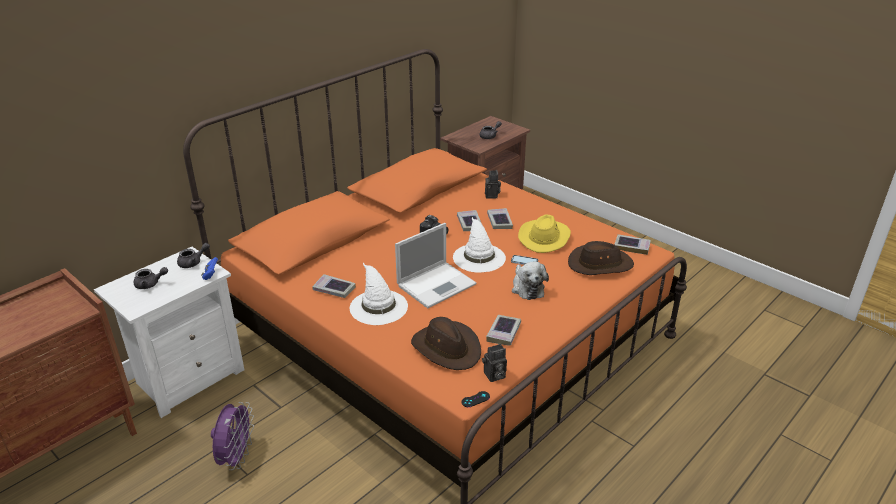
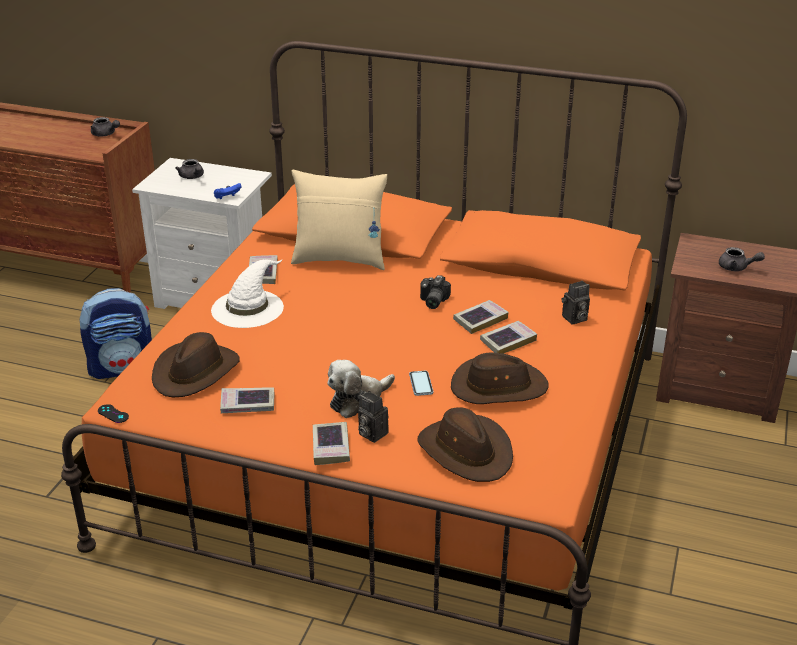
camera: 65 degrees right, 0 degrees up
(193, 262) = (242, 183): grey teapot -> grey teapot (105, 134)
(236, 457) = (123, 367): purple fan -> backpack
(348, 253) = (339, 260): none -> beige pillow
(437, 284) = (318, 333): laptop -> none
(478, 257) = (403, 347): white hat -> none
(494, 376) = (160, 417): camera -> camera (371, 433)
(544, 237) = (498, 387): yellow hat -> brown hat
(632, 246) = (544, 474): book -> book (331, 447)

